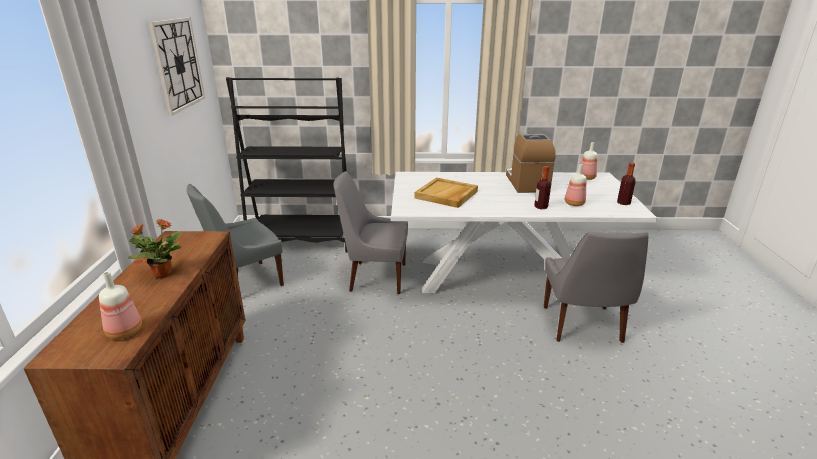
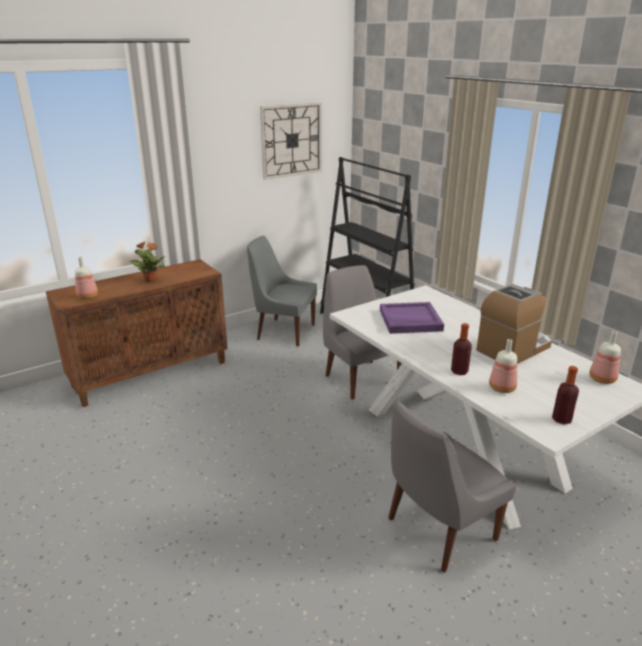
camera: 55 degrees right, 0 degrees up
(446, 195) = (410, 320): beige tray -> purple tray

